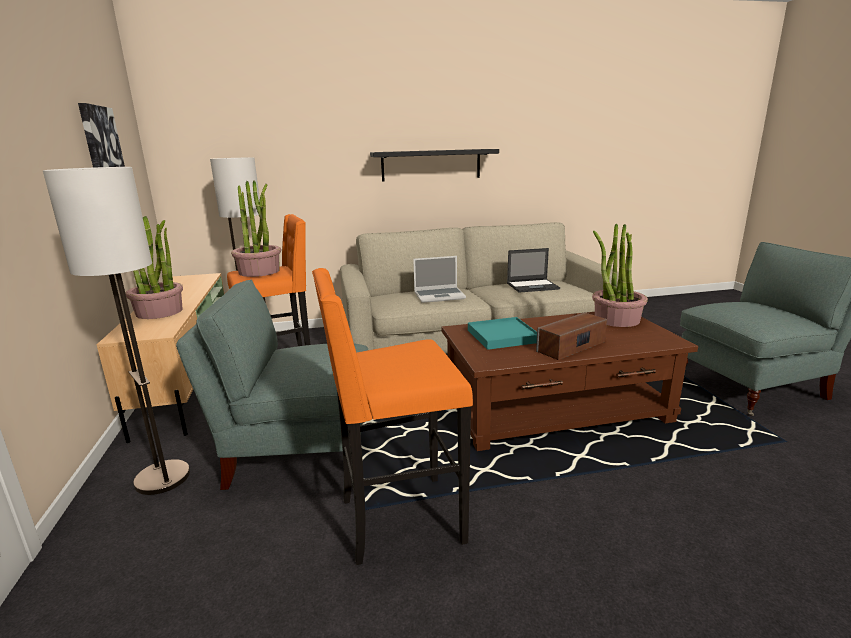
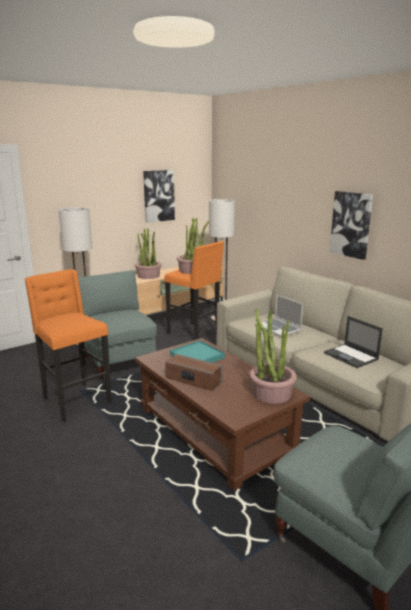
camera: 65 degrees right, 0 degrees up
(431, 165) = (351, 224): black shelf -> picture

